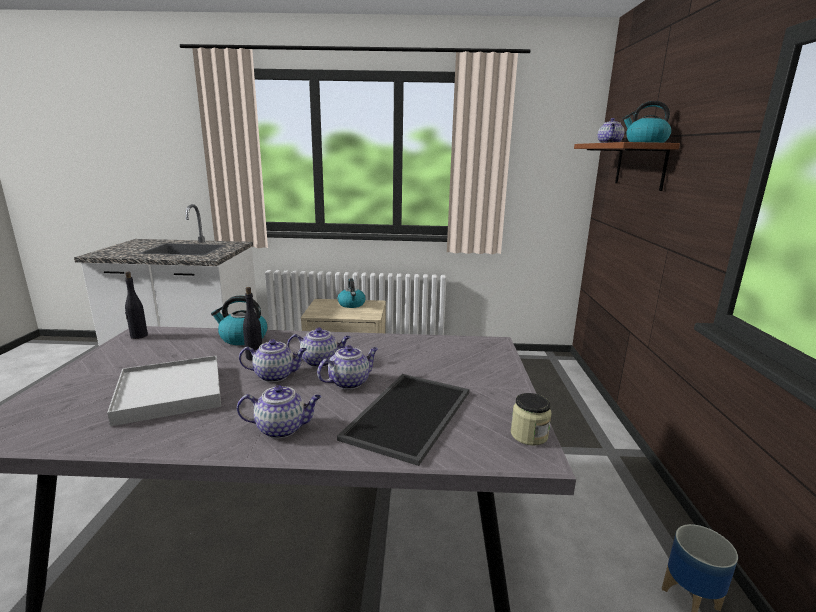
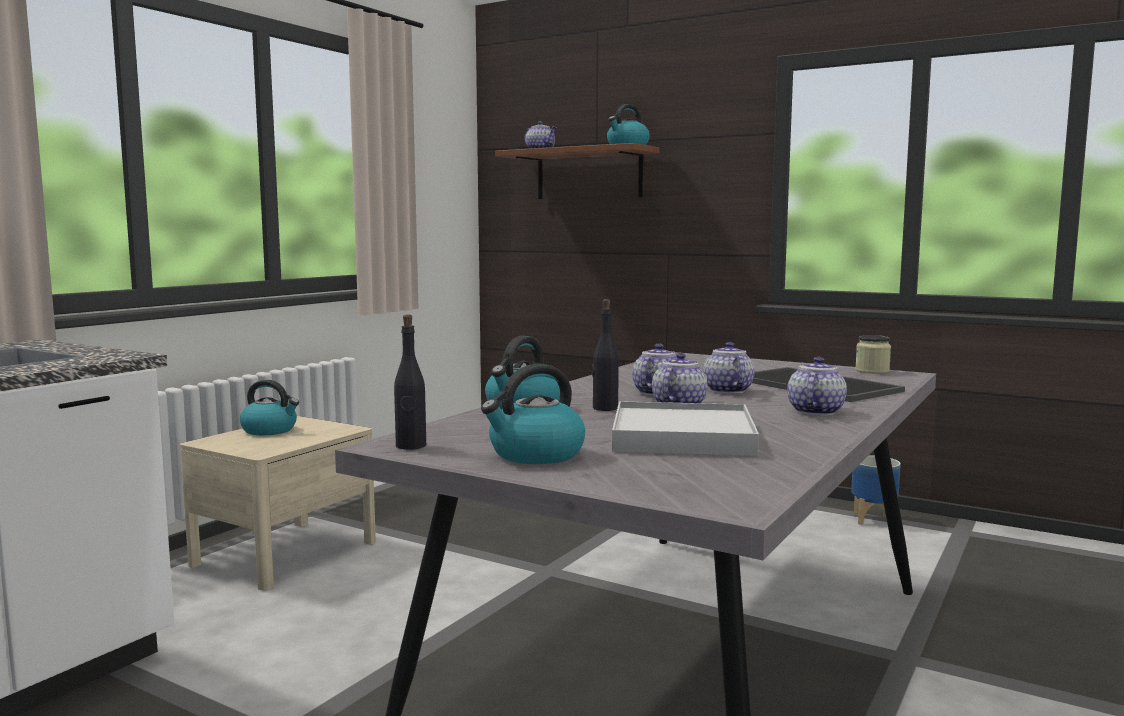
camera: 60 degrees left, 10 degrees down
(117, 364) = (535, 455): none -> kettle

